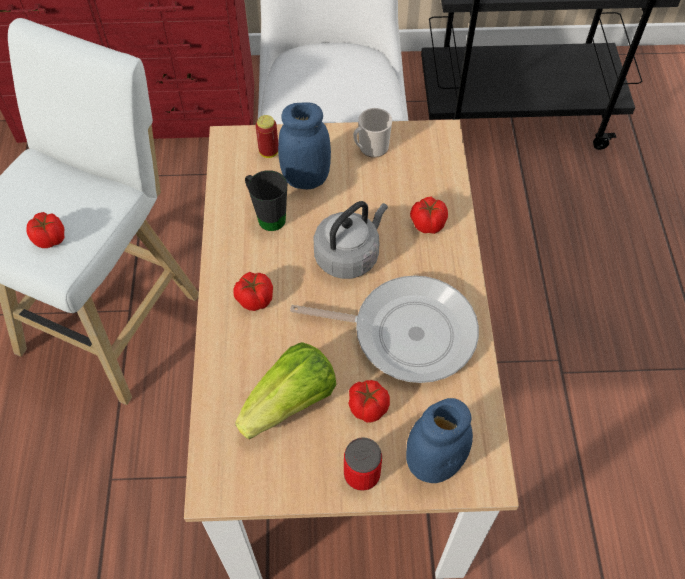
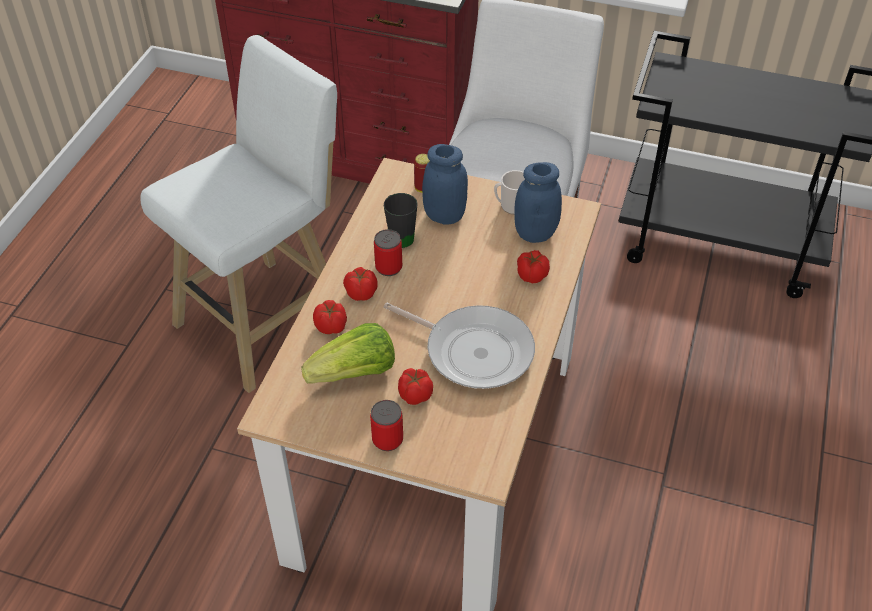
camera: 20 degrees right, 10 degrees down
(51, 239) = (223, 211): tomato -> tomato (331, 327)
(272, 258) = (388, 267): none -> can
(349, 255) = (453, 281): grey kettle -> none
(433, 462) = (449, 449): blue jar -> blue jar (535, 233)

